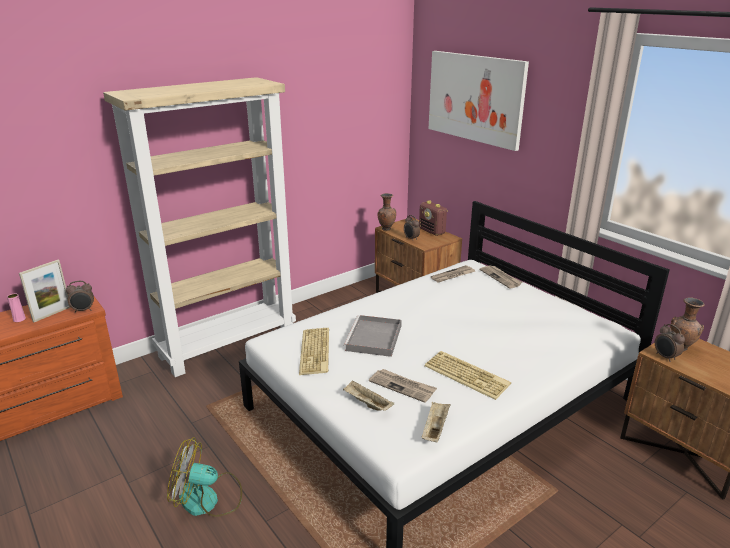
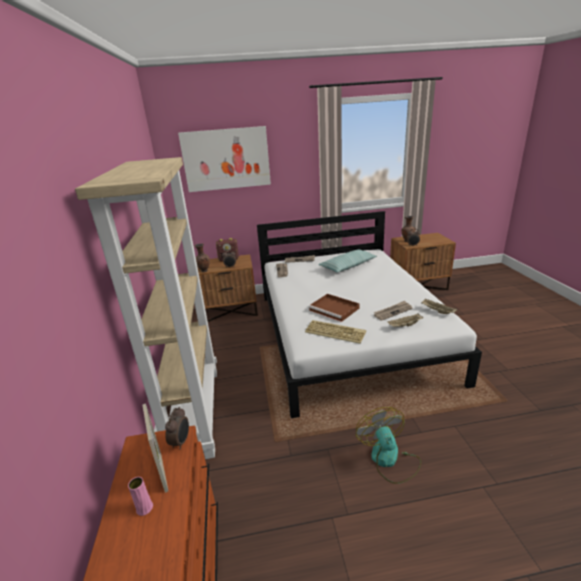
camera: 60 degrees left, 0 degrees up
(208, 499) = (389, 459): fan -> fan turned 135 degrees clockwise
(374, 339) = (335, 309): grey tray -> brown tray
(468, 375) = (392, 291): keyboard -> none
(522, 319) = (348, 266): none -> pillow

